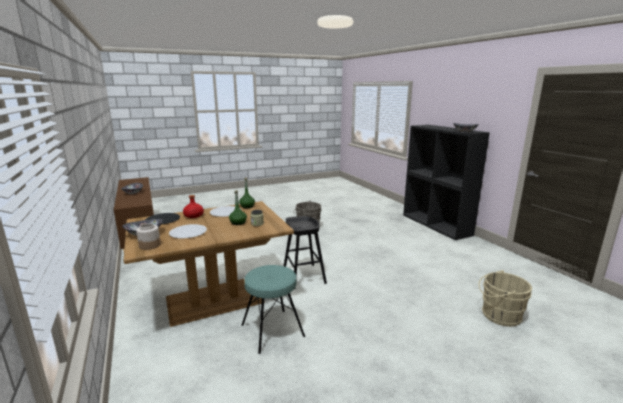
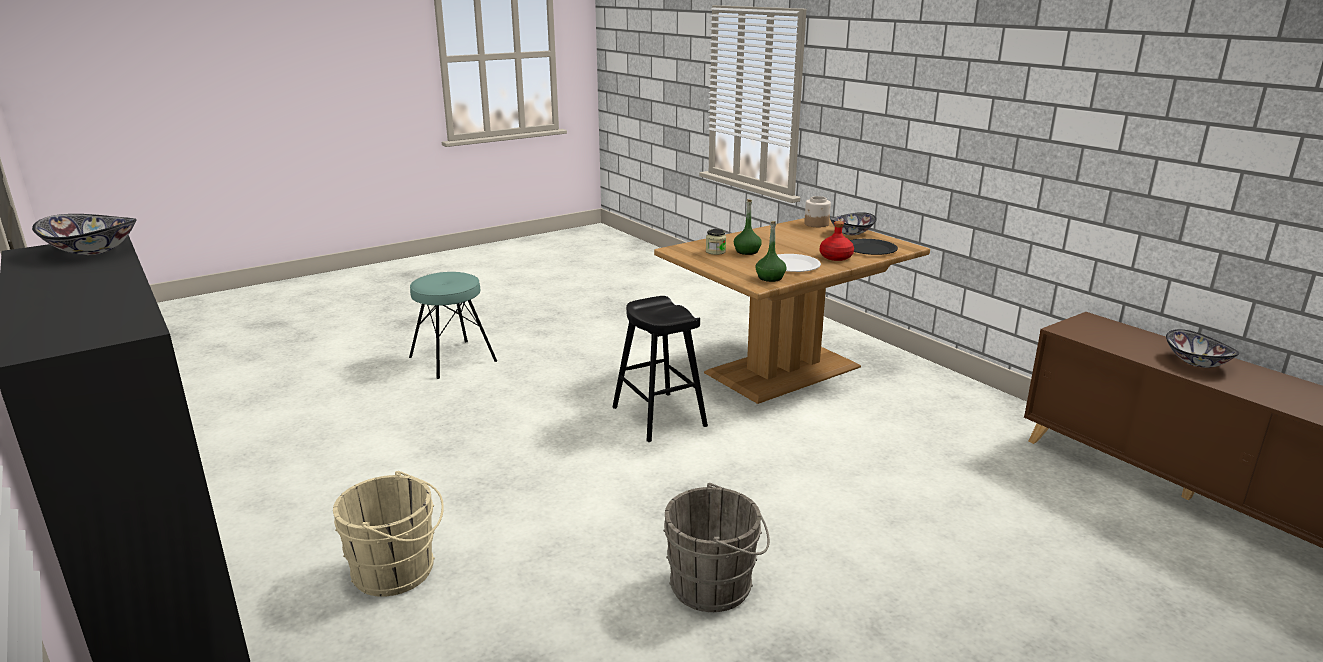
camera: 170 degrees right, 5 degrees up
(188, 232) = (797, 237): white plate -> none
(272, 330) = (672, 347): turquoise stool -> turquoise stool (453, 359)
(498, 315) = (344, 386): beige bucket -> beige bucket (398, 571)

